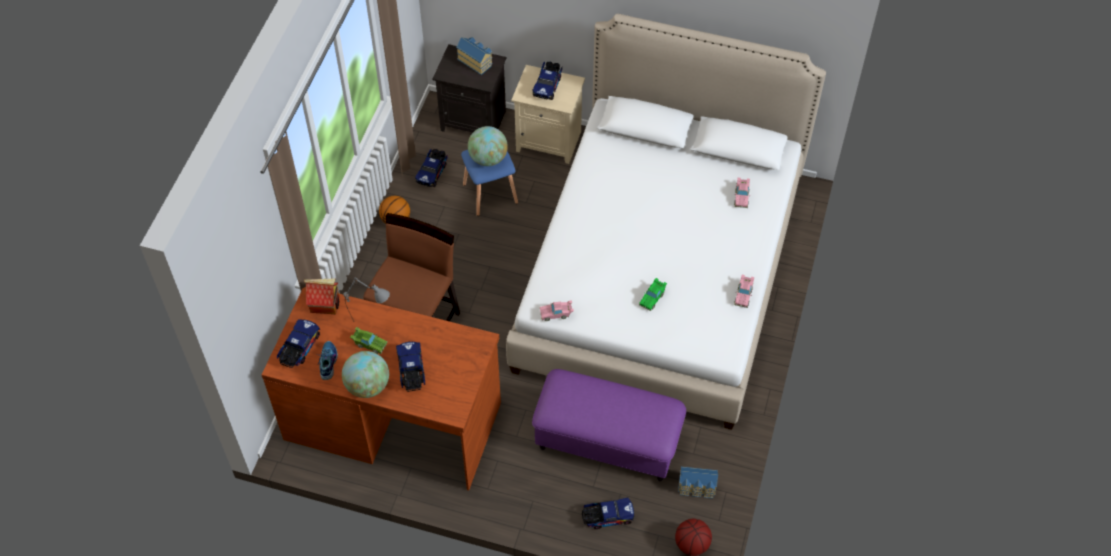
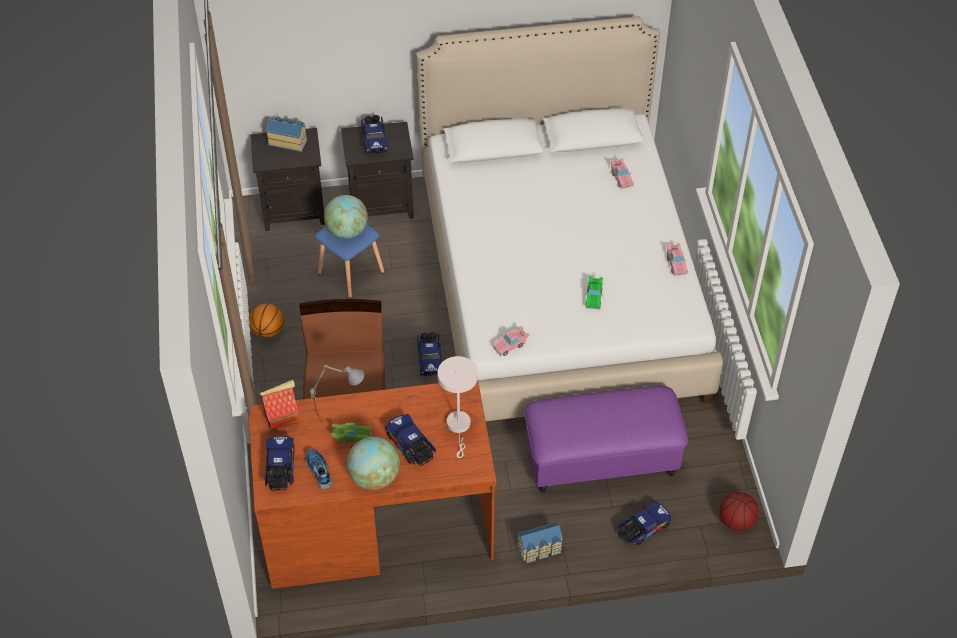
camera: 25 degrees left, 5 degrees down
(432, 172) = (280, 272): toy truck -> toy truck (430, 359)
(459, 370) = (459, 427): none -> white table lamp
(550, 141) = (382, 203): beige nightstand -> black nightstand
(697, 488) = (710, 468): toy house -> toy house (540, 549)

